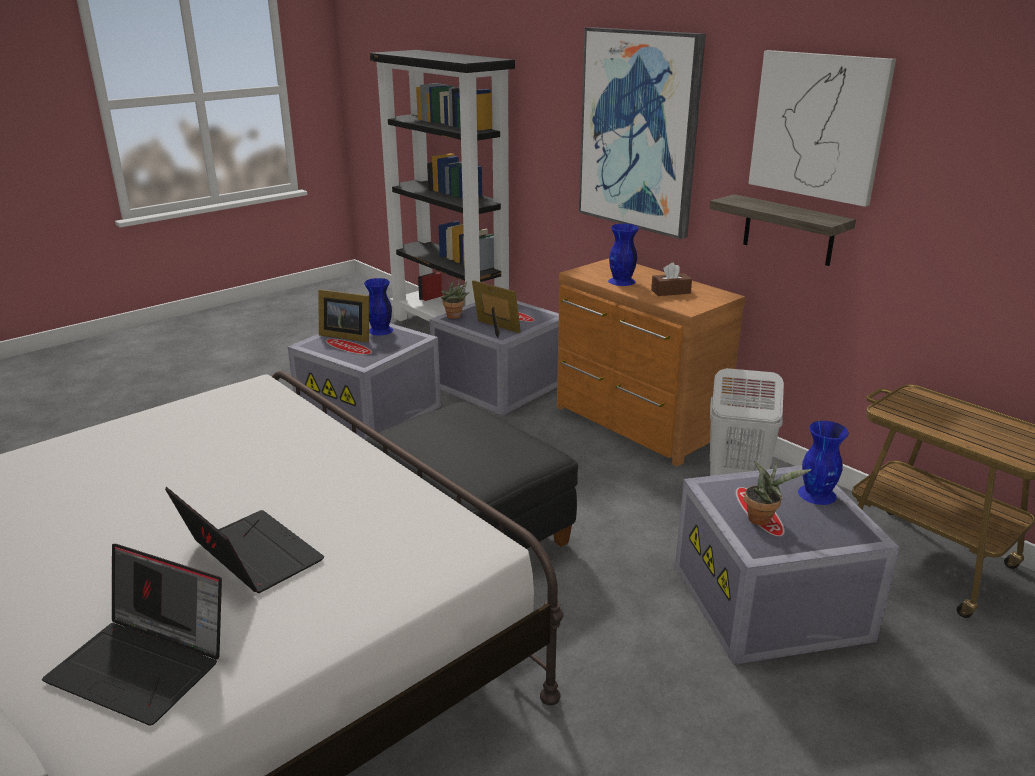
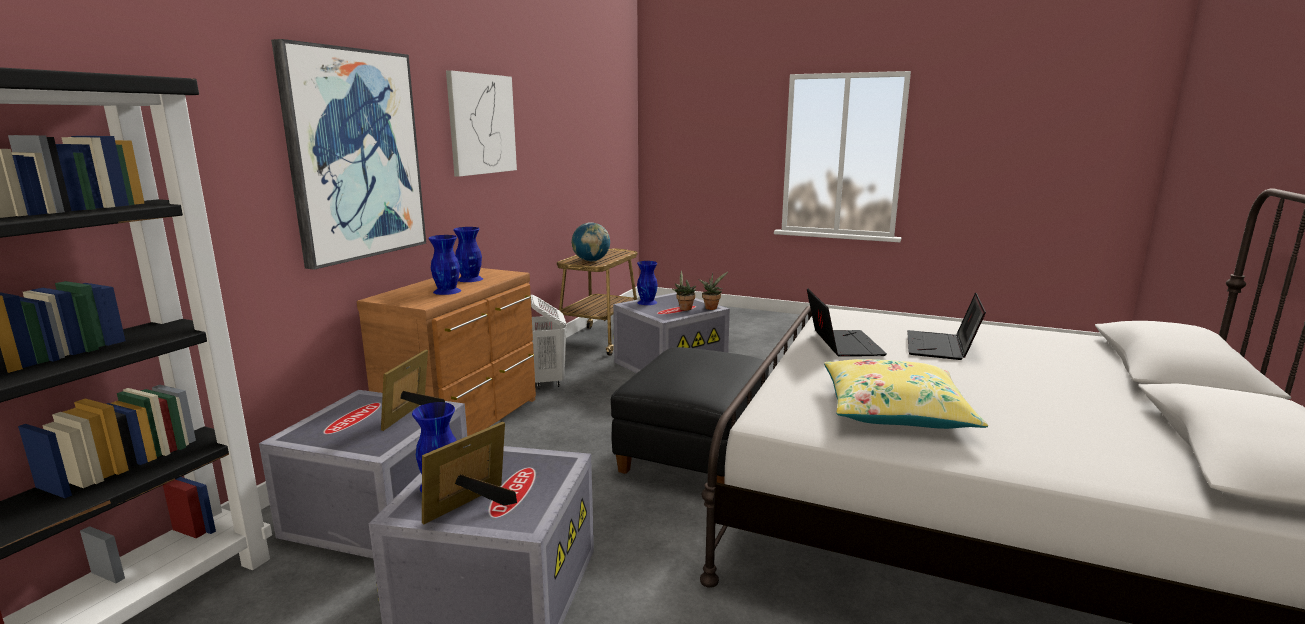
camera: 115 degrees left, 10 degrees down
(144, 665) = (1033, 343): laptop -> laptop (841, 344)
(185, 438) = (895, 410): none -> yellow pillow
(345, 335) = (473, 506): picture frame -> picture frame turned 135 degrees counterclockwise
(455, 317) = (370, 447): potted plant -> potted plant (711, 307)
(670, 291) = (470, 279): brown tissue box -> blue vase
(788, 230) = (480, 203): shelf -> none
(927, 413) = (591, 261): none -> globe

